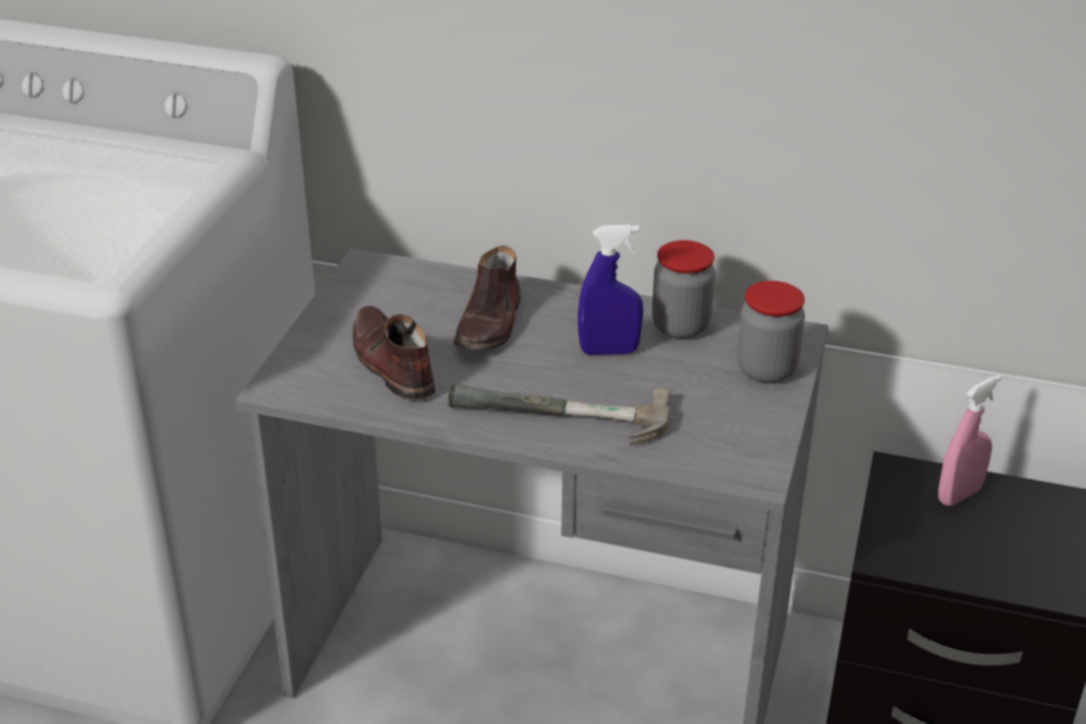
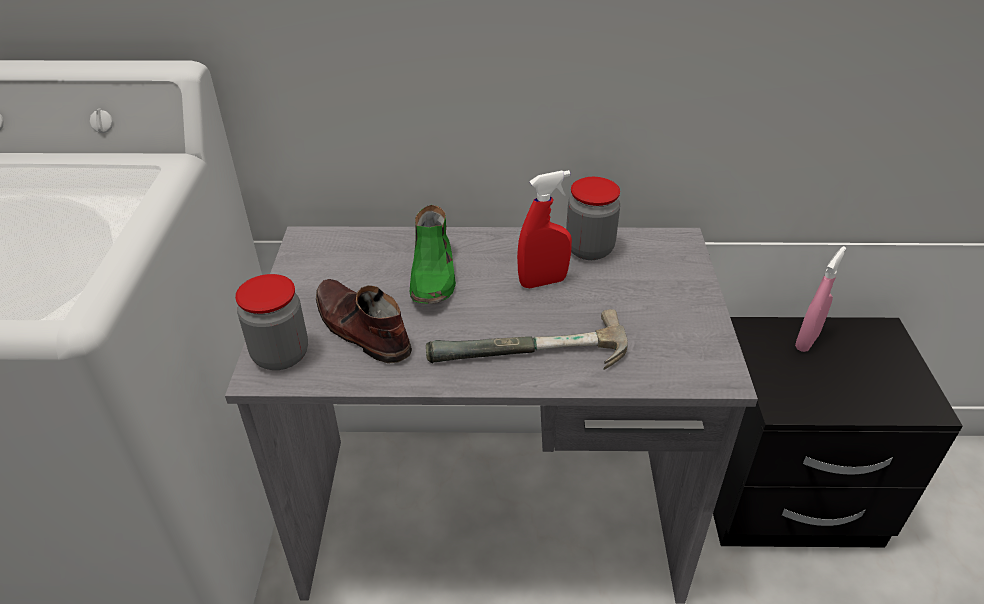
camera: 15 degrees left, 5 degrees up
(490, 324) = (433, 275): brown shoe -> green shoe
(609, 351) = (543, 282): blue spray bottle -> red spray bottle
(766, 369) = (675, 275): jar -> jar (281, 355)

